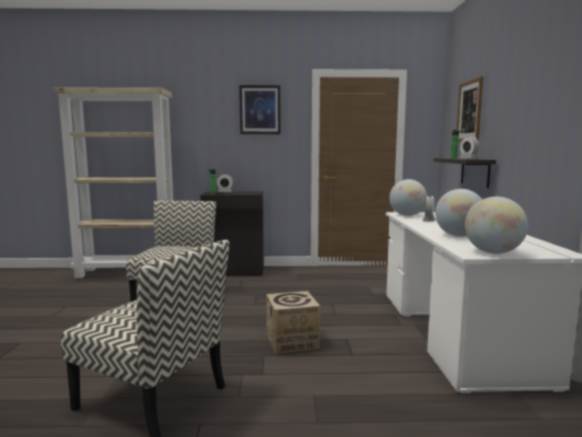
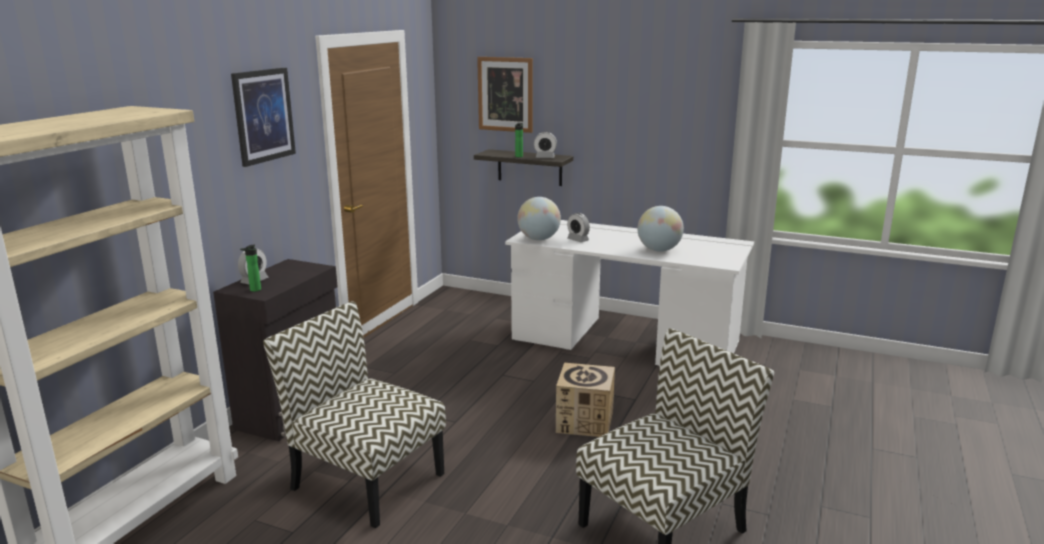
camera: 65 degrees left, 10 degrees up
(493, 252) = (725, 258): globe -> none

